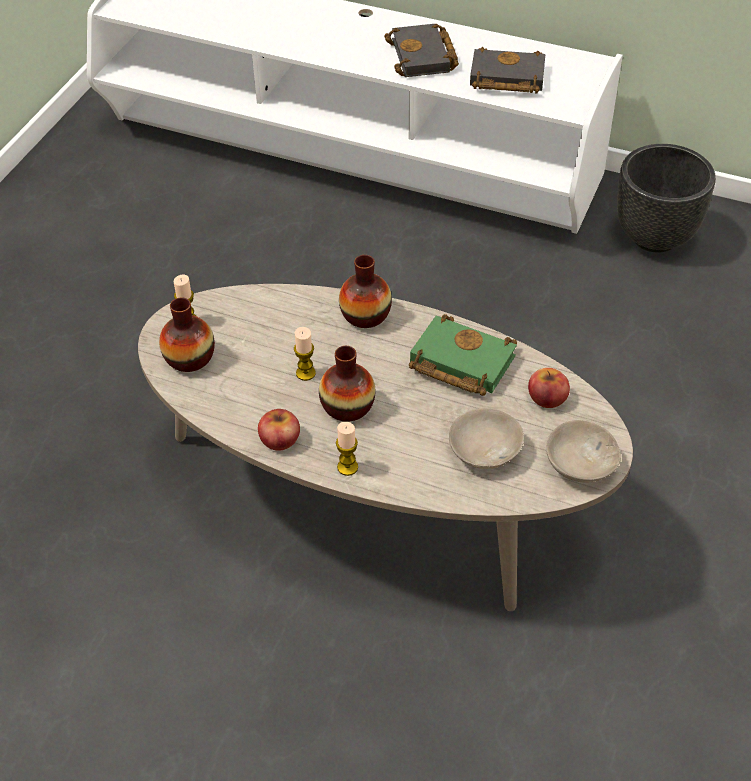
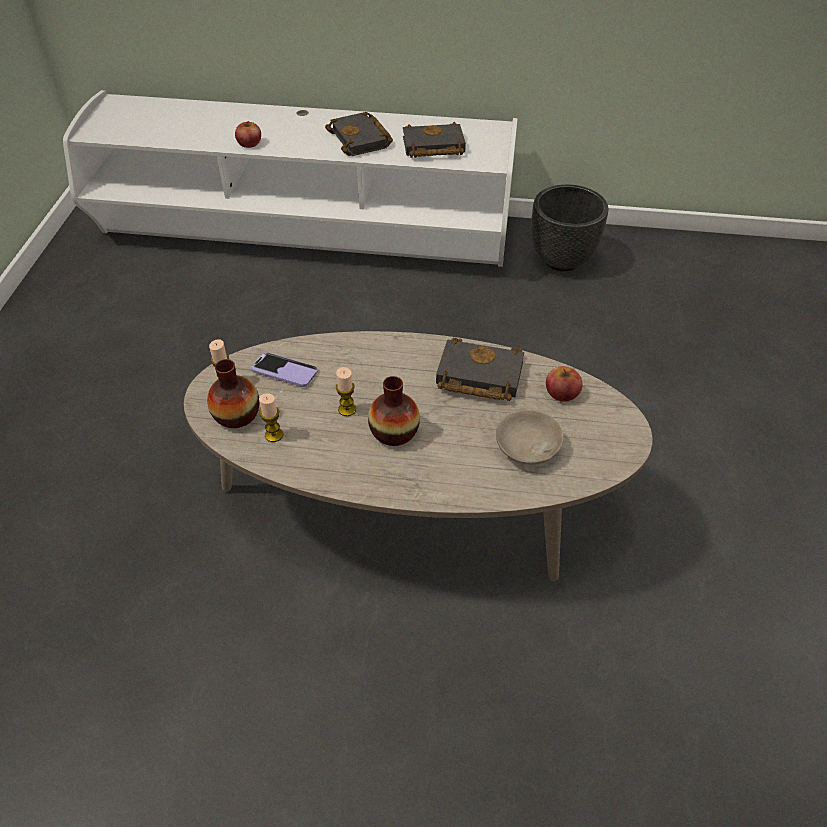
camera: 15 degrees left, 0 degrees up
(253, 320) = (285, 371): none -> phone
(280, 439) = (342, 473): apple -> apple (249, 143)
(347, 467) = (412, 486): candle -> candle (274, 435)
(365, 315) = (383, 350): vase -> none
(458, 362) = (476, 376): green book -> black book
(578, 463) = (609, 444): beige bowl -> none

